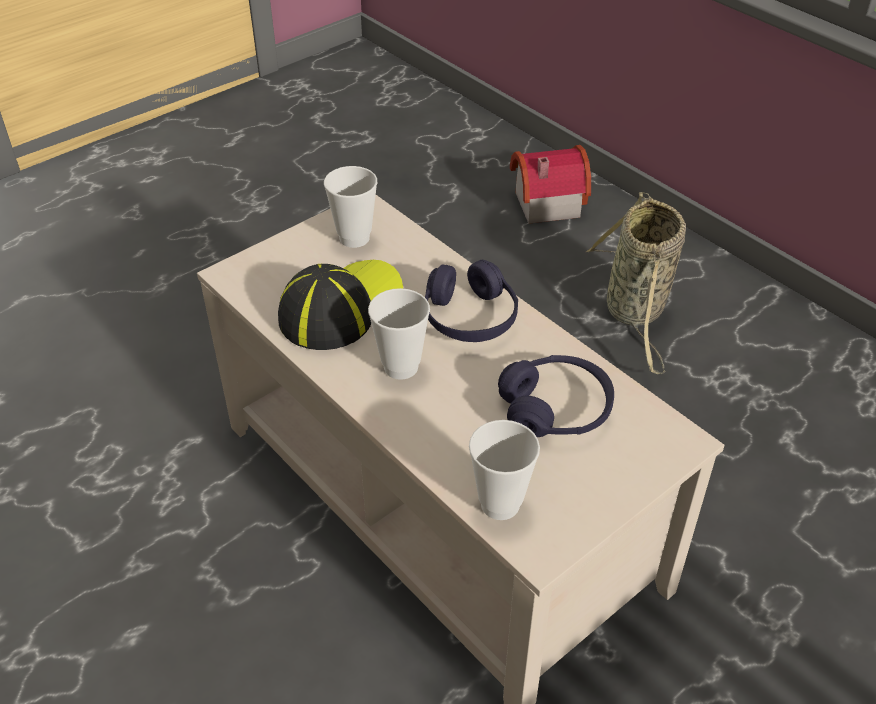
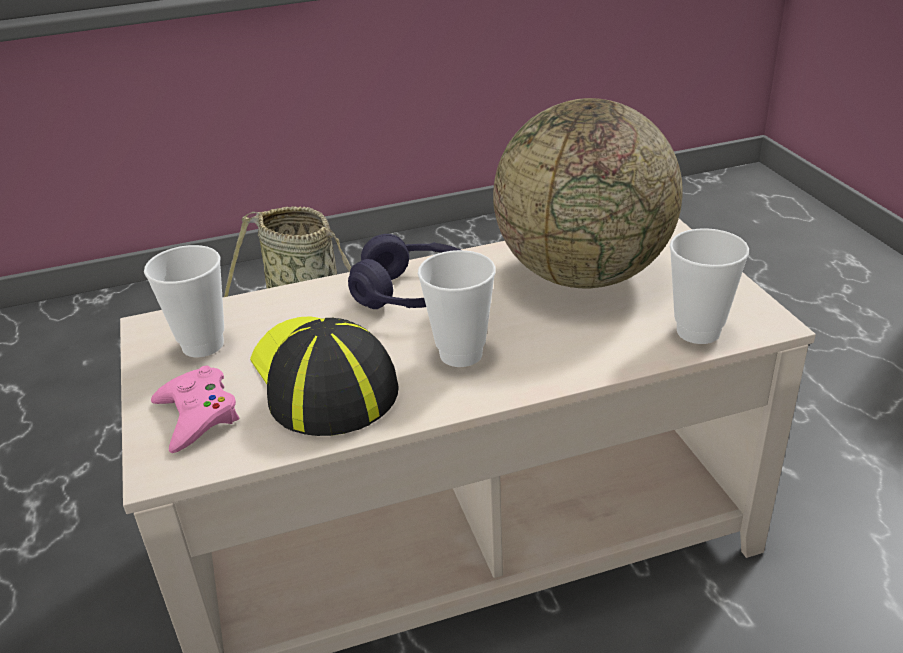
camera: 65 degrees left, 10 degrees down
(281, 267) = (197, 415): none -> pink game controller
(544, 202) = (105, 331): toy house -> none
(555, 410) = (583, 274): purple headphones -> globe

